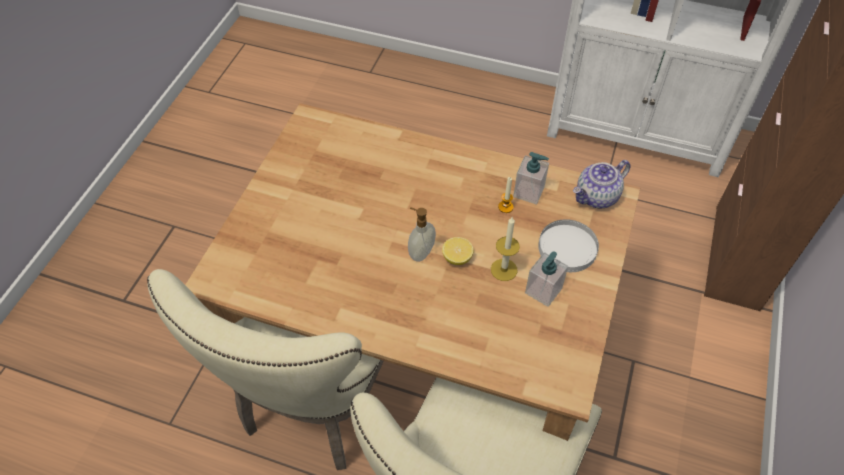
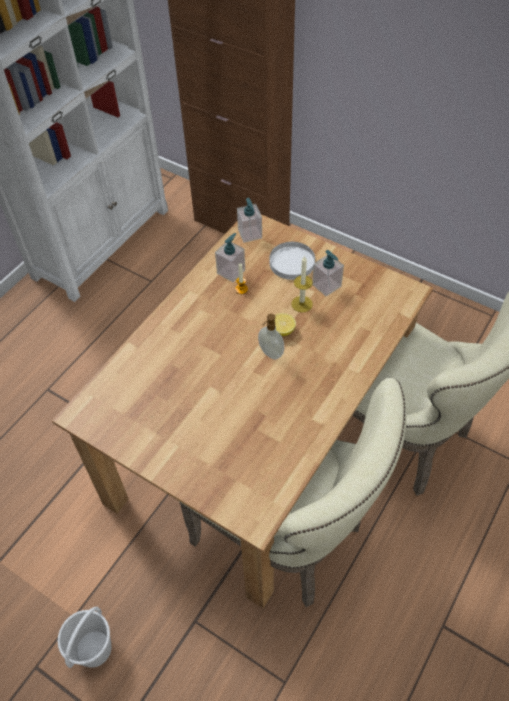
camera: 75 degrees left, 0 degrees up
(191, 261) = (94, 648): none -> white bucket
(597, 197) = (250, 234): teapot -> soap dispenser

